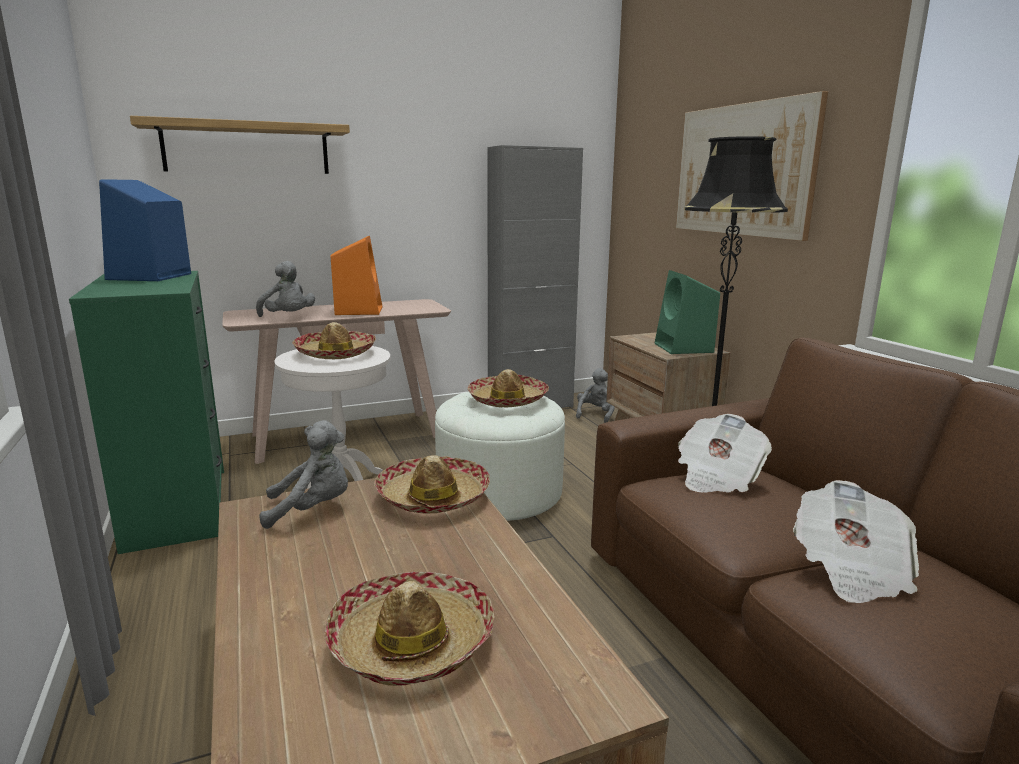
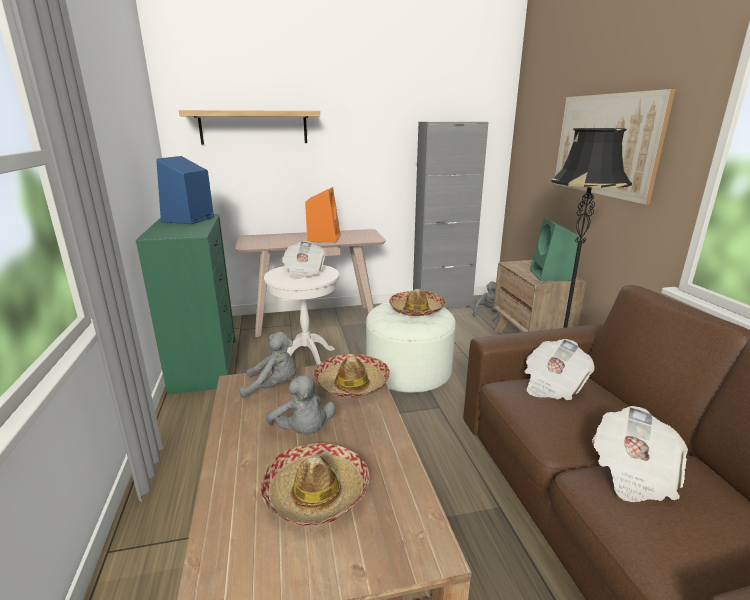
camera: 10 degrees right, 5 degrees up
(288, 318) = (277, 243): grey plush toy -> grey plush toy (303, 431)
(335, 353) = (303, 272): hat -> newspaper

